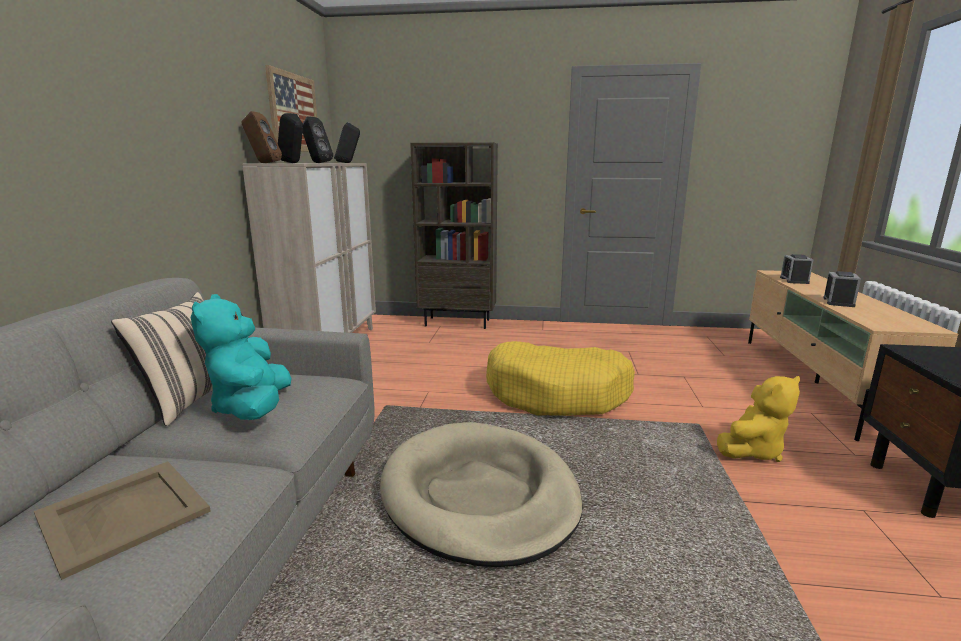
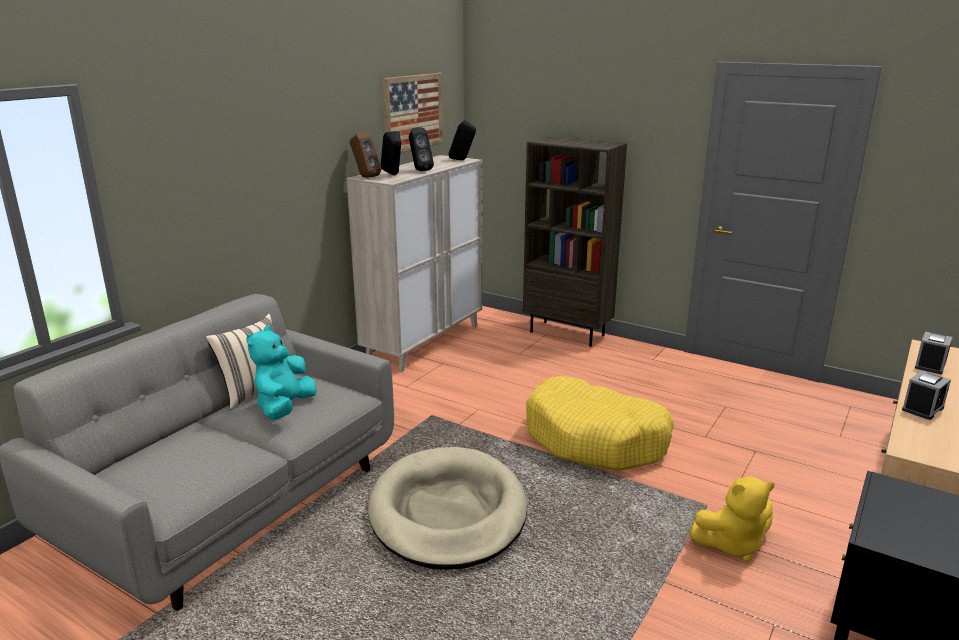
camera: 25 degrees right, 5 degrees up
(124, 512) = (186, 462): beige tray -> none

